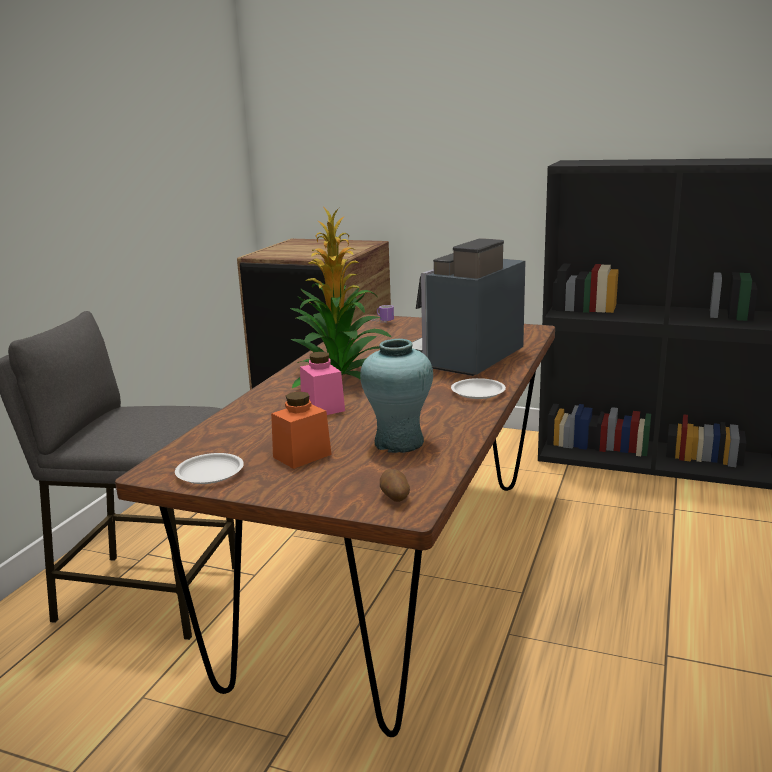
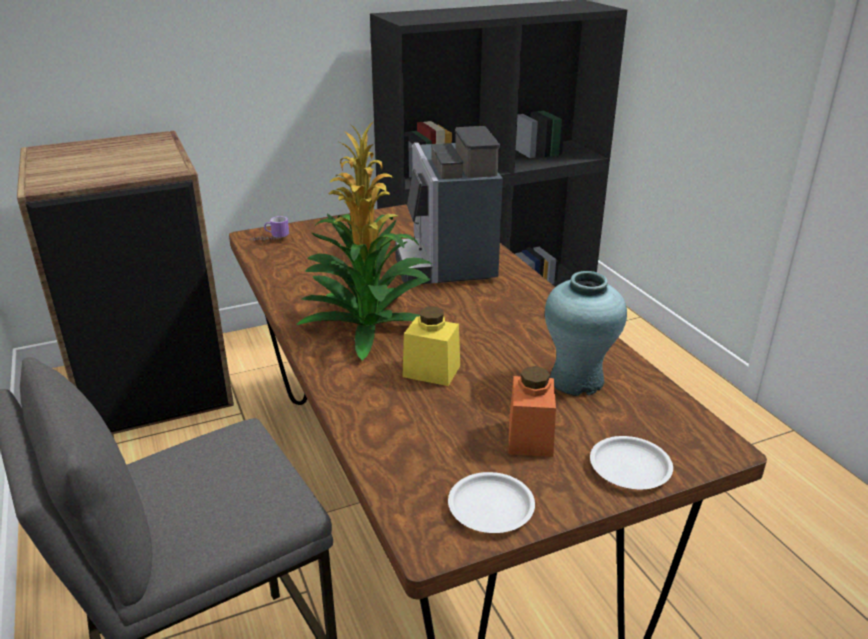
camera: 45 degrees left, 10 degrees up
(322, 407) = (431, 371): pink jar -> yellow jar
(394, 497) = (687, 440): potato -> none
(477, 392) = (527, 296): white plate -> white plate (629, 467)

